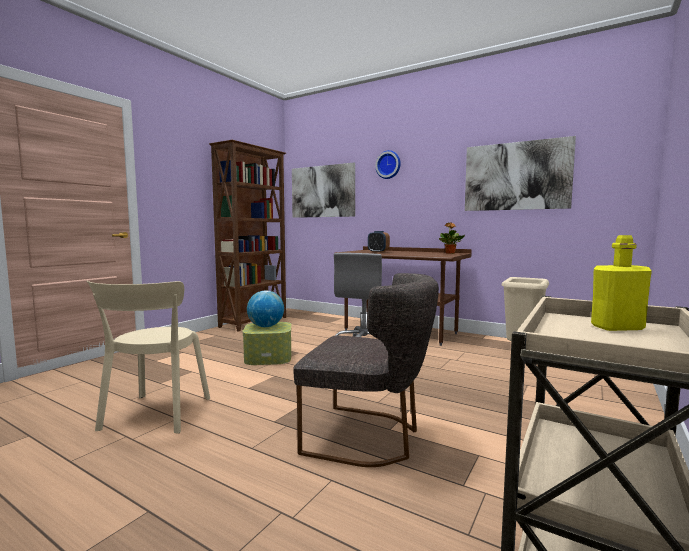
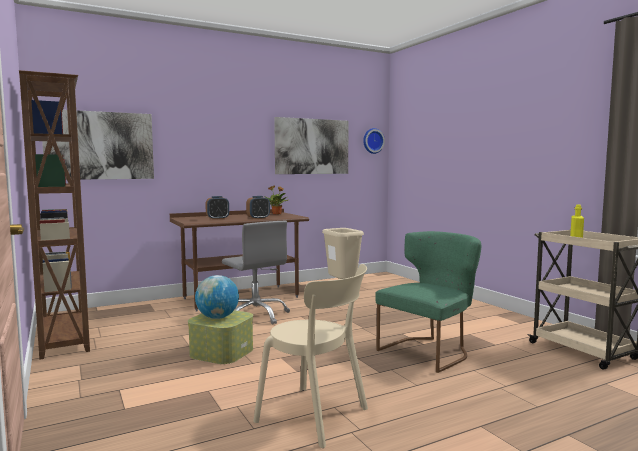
camera: 60 degrees left, 0 degrees up
(369, 437) = (429, 351): grey chair -> green chair
(388, 165) = (195, 122): wall clock -> wall clock (372, 141)
(404, 254) = (258, 218): none -> alarm clock

